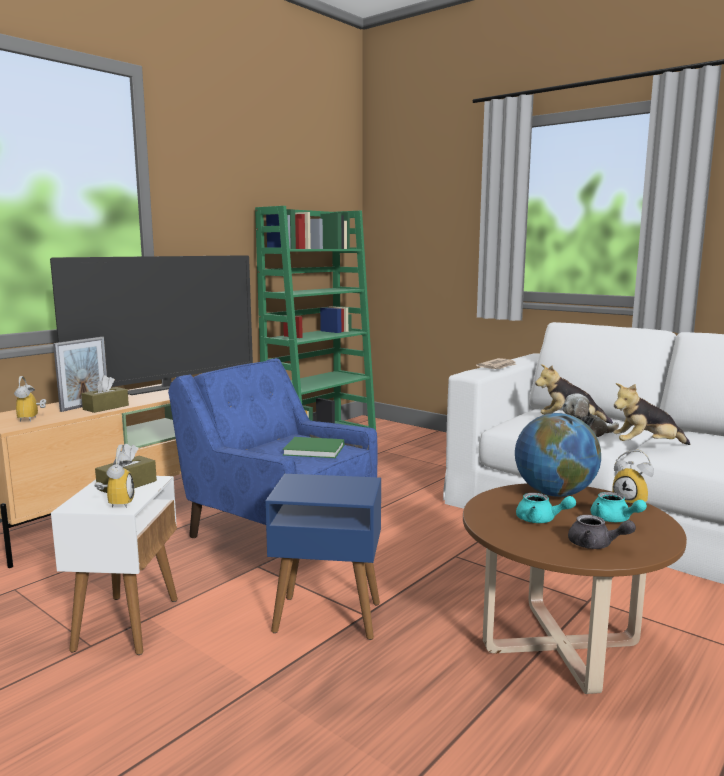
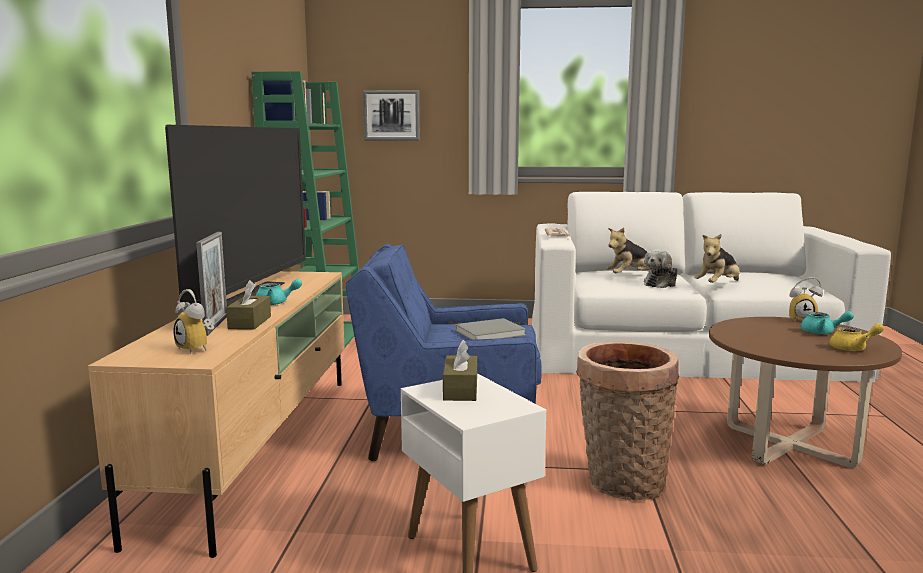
camera: 35 degrees left, 0 degrees up
(116, 503) = (502, 405): alarm clock -> none
(316, 450) = (492, 332): green book -> grey book
(326, 617) = (621, 482): blue side table -> basket
(422, 239) = (391, 115): none -> picture
(541, 520) = (790, 342): turquoise teapot -> turquoise teapot (276, 303)
(554, 493) = (752, 325): globe -> none
(595, 545) = (853, 348): grey teapot -> yellow teapot

